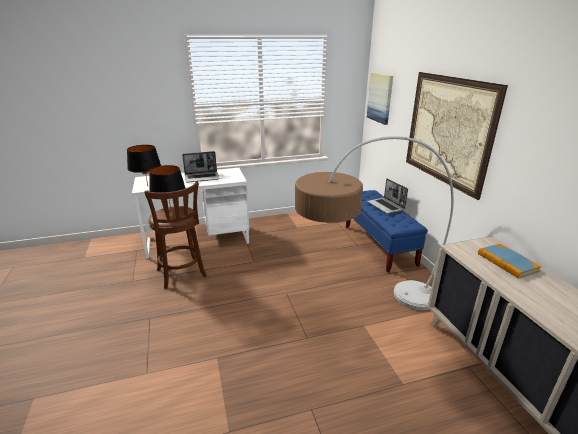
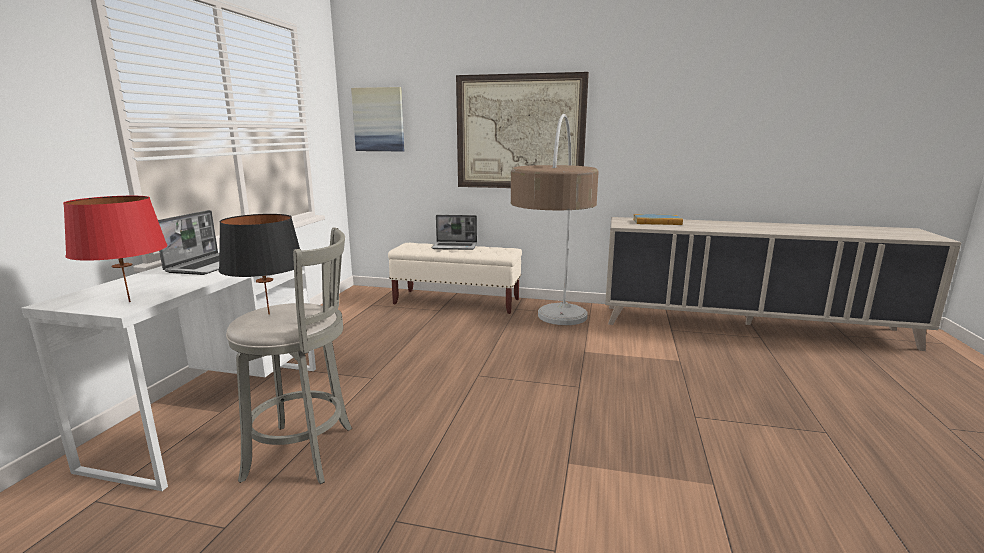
camera: 60 degrees left, 10 degrees down
(148, 186) = (129, 301): black table lamp -> red table lamp
(182, 275) = (306, 453): brown stool -> grey stool
(379, 245) = (457, 302): blue bench -> beige bench

